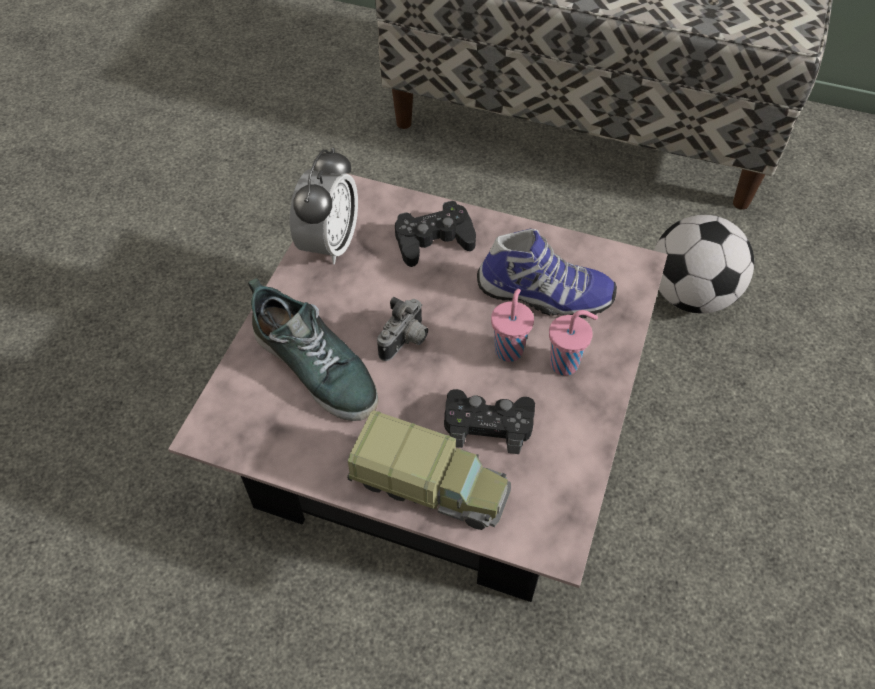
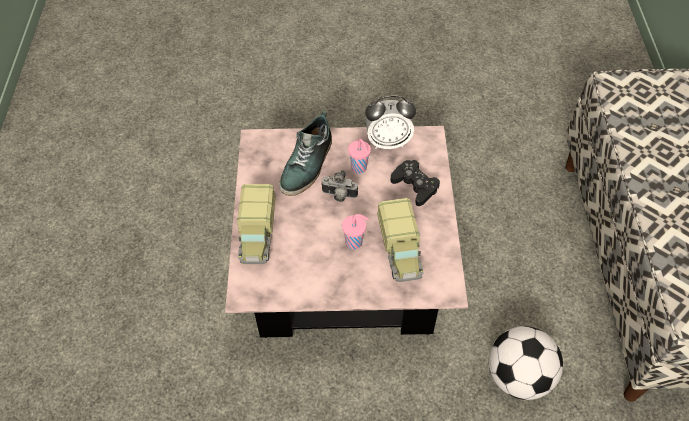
camera: 70 degrees right, 0 degrees up
(488, 425) = (302, 247): black game controller -> none
(543, 296) = (400, 249): shoe -> toy truck
(566, 363) = (357, 272): pink cup -> pink cup (359, 168)

